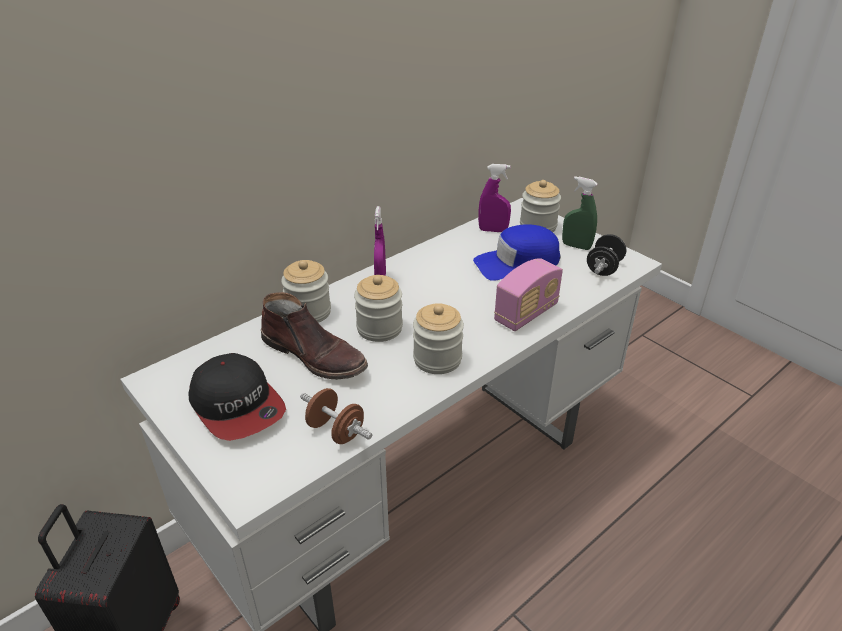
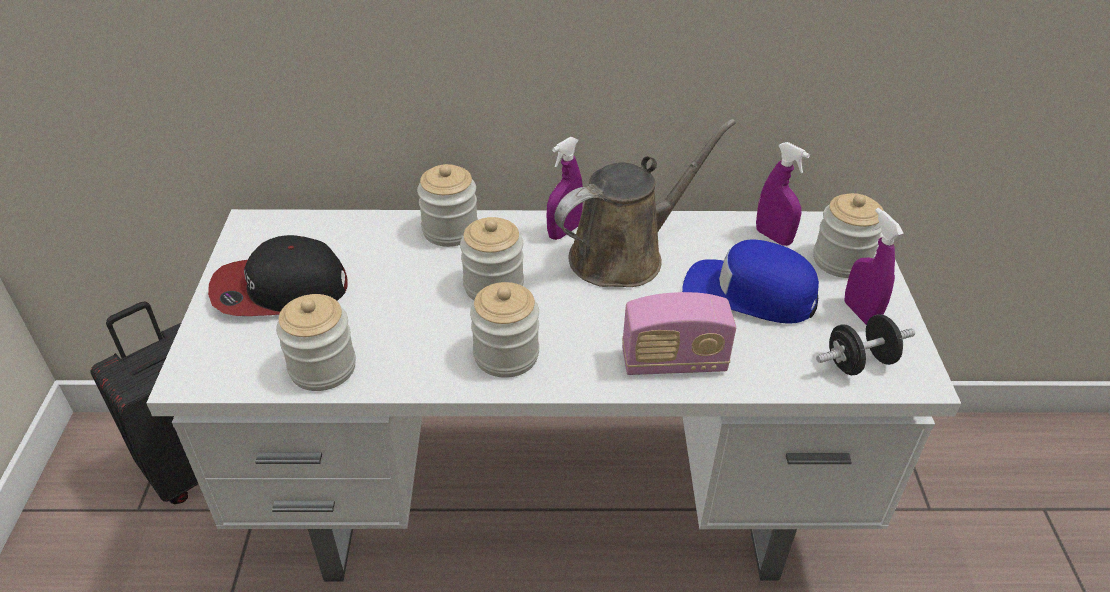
camera: 40 degrees right, 5 degrees up
(238, 406) = (279, 290): cap -> cap turned 75 degrees clockwise
(315, 355) = (400, 279): brown boot -> none
(336, 431) = (322, 367): brown dumbbell -> jar
(431, 275) = (624, 255): none -> brown watering can
(576, 246) = (860, 313): green spray bottle -> purple spray bottle

